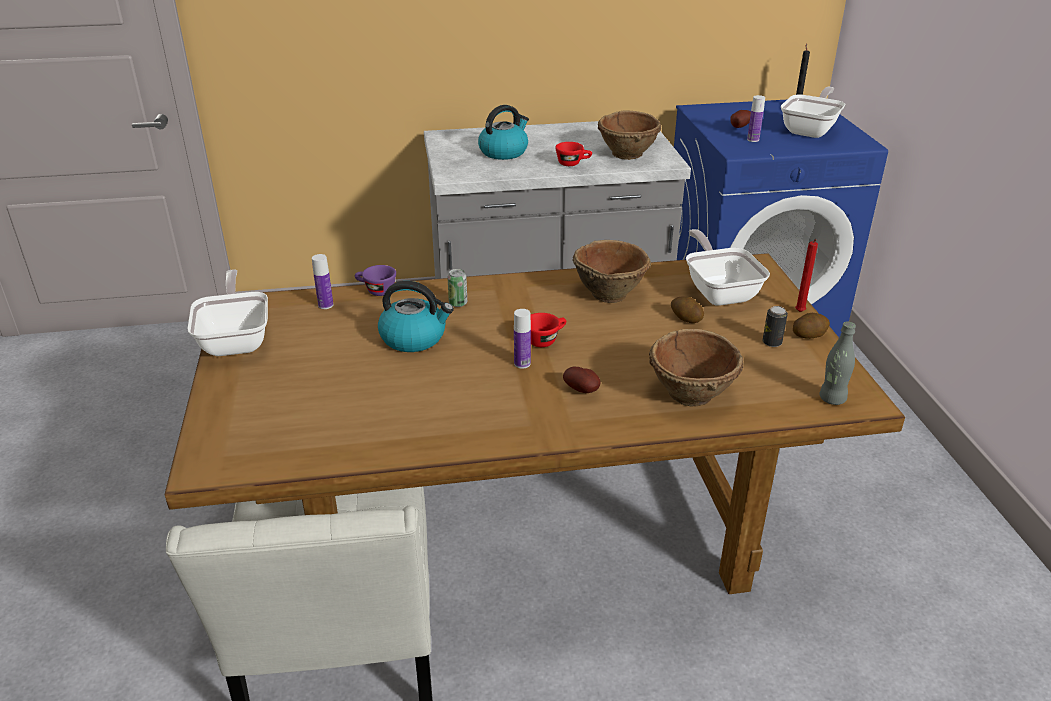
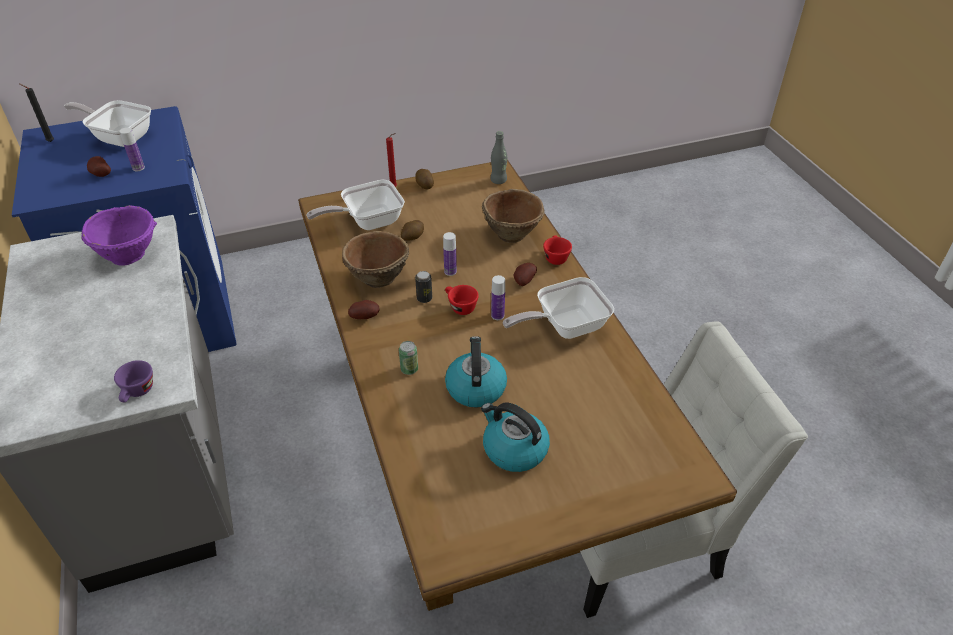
camera: 100 degrees left, 10 degrees up
(236, 339) = (511, 528): frying pan -> frying pan (564, 327)
(325, 305) = (429, 471): bottle -> bottle (450, 271)
(376, 291) = (393, 437): purple cup -> purple cup (137, 393)
(504, 152) = (97, 352): kettle -> kettle (514, 449)
(545, 284) = (365, 317): none -> potato
(573, 163) = (148, 291): red cup -> red cup (555, 257)
(628, 155) = (129, 254): brown bowl -> purple bowl
(772, 342) = (438, 200): can -> can (424, 298)

